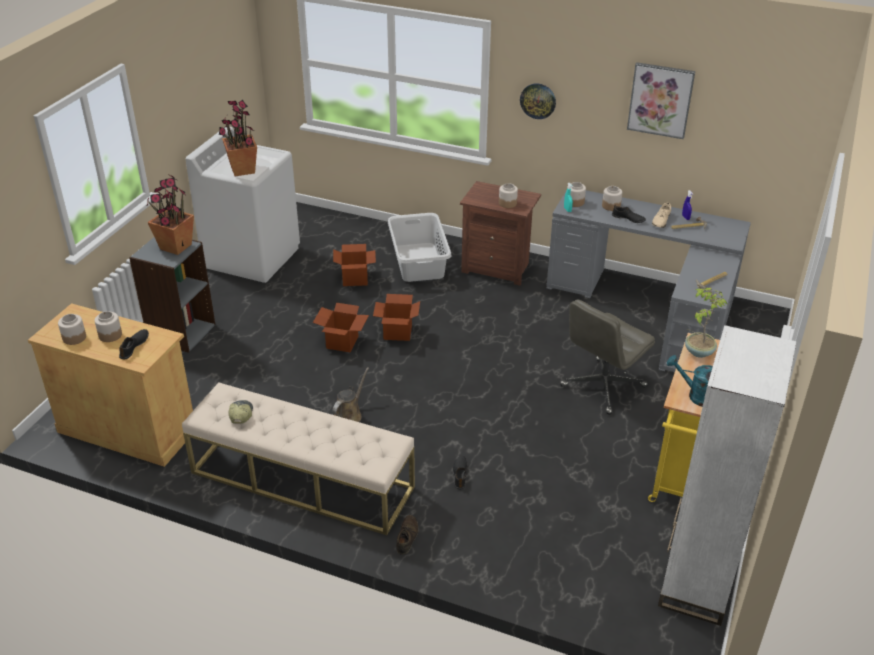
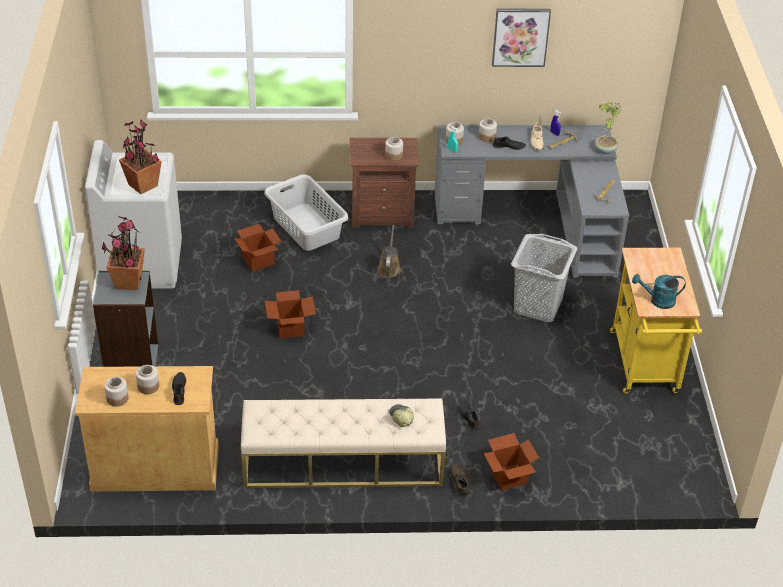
camera: 25 degrees left, 5 degrees up
(240, 414) = (287, 422): cap -> cap (401, 417)
(349, 415) = (343, 394): brown watering can -> brown watering can (389, 268)
(398, 332) = (334, 304): cardboard box -> cardboard box (509, 476)
(538, 100) = (404, 54): wall clock -> none
(602, 387) = (537, 306): grey office chair -> grey laundry basket
(696, 581) = (689, 445): white bookcase -> none
(698, 352) = (638, 263): potted plant -> potted plant (604, 150)

